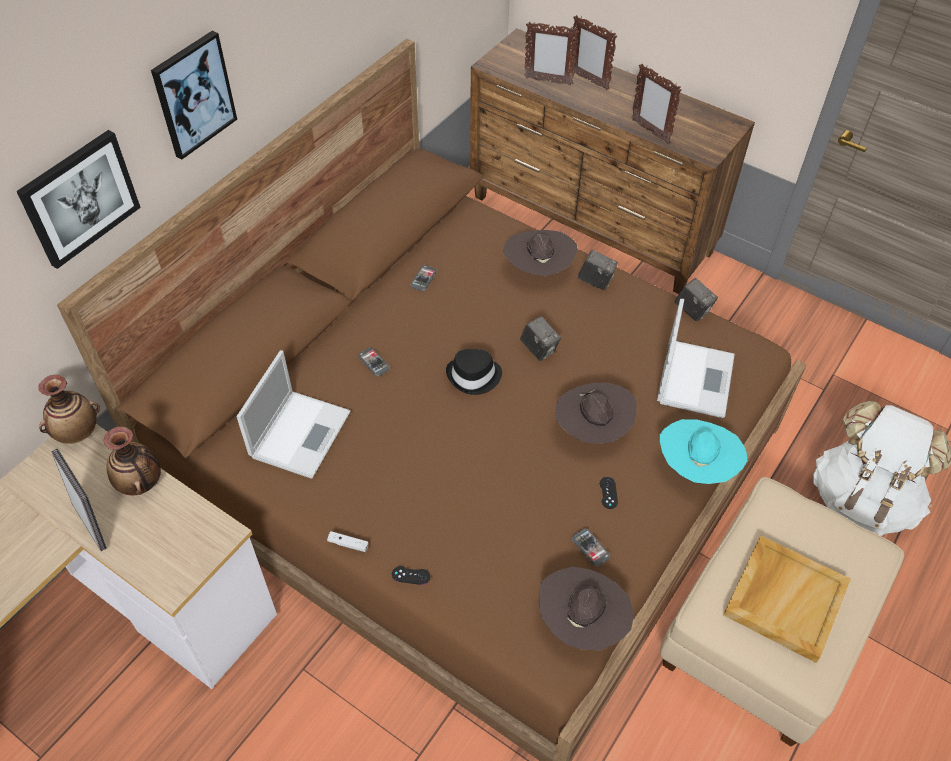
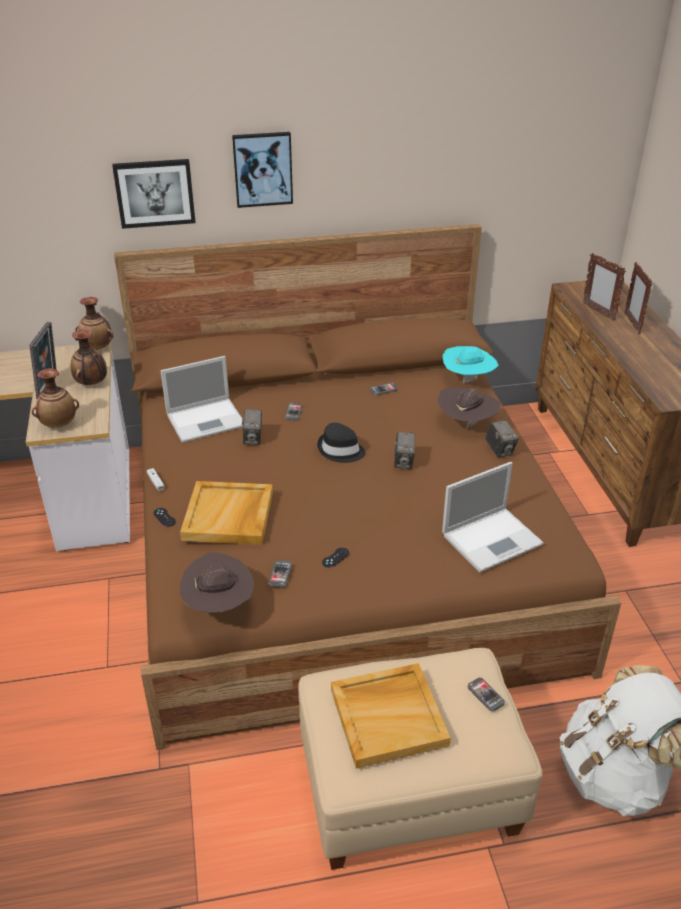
camera: 45 degrees right, 15 degrees down
(180, 562) = (59, 424): none -> vase
(476, 526) = (229, 516): none -> beige tray
(592, 430) = (376, 521): brown hat -> none
(650, 131) = (638, 369): picture frame -> none
(692, 311) = (551, 505): camera -> camera (253, 438)
(696, 467) = (418, 586): turquoise hat -> turquoise hat (468, 380)
(819, 520) = (485, 695): none -> phone

